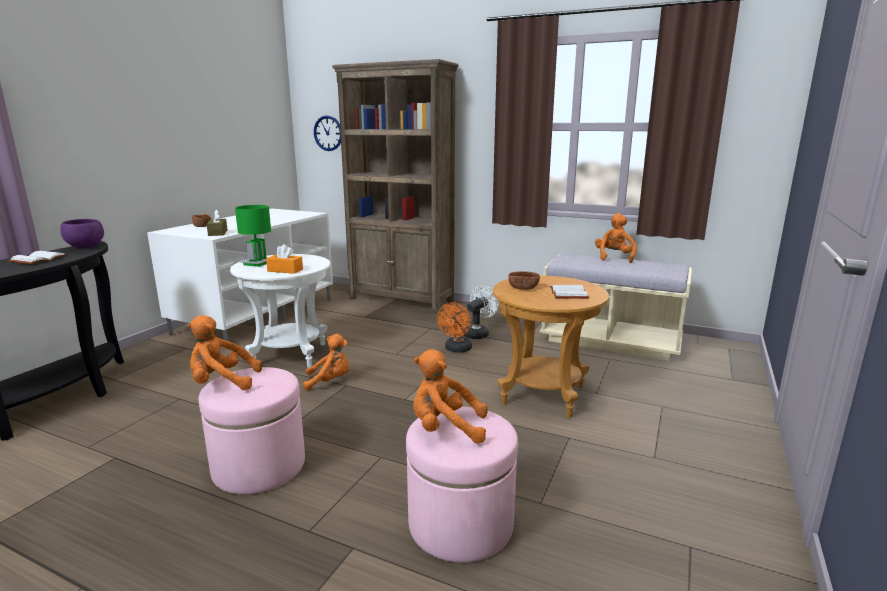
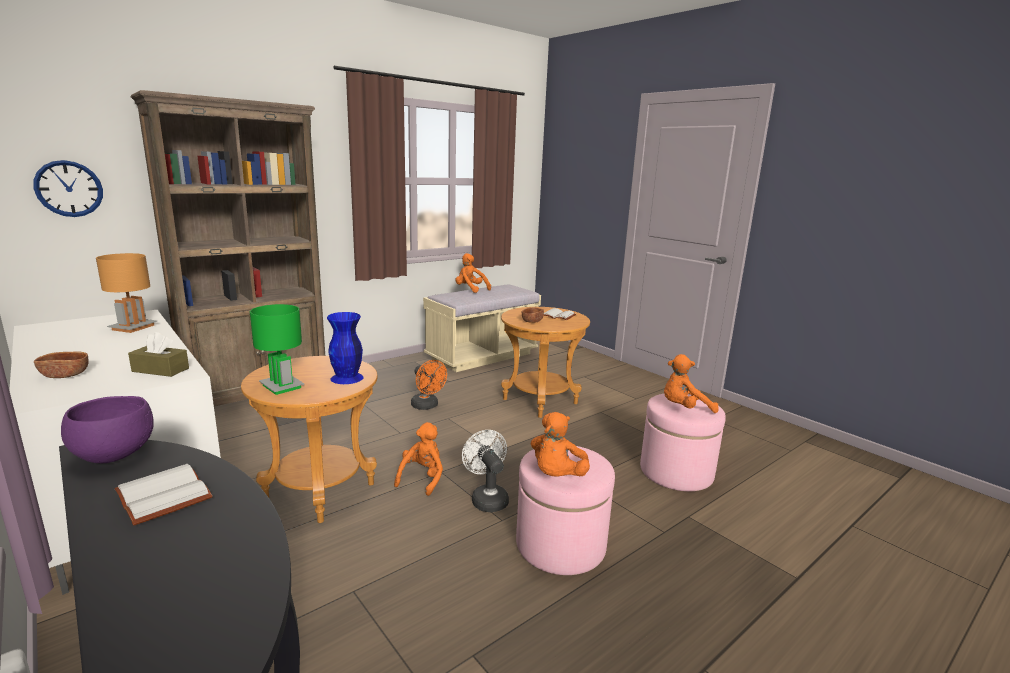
camera: 65 degrees left, 0 degrees up
(285, 270) = (346, 378): orange tissue box -> blue vase
(287, 217) = (133, 327): none -> brown table lamp
(289, 355) = (319, 491): white side table -> brown side table
(445, 429) = (684, 408): orange plush toy -> orange plush toy turned 45 degrees clockwise
(478, 333) = (406, 389): white fan -> white fan (487, 498)

